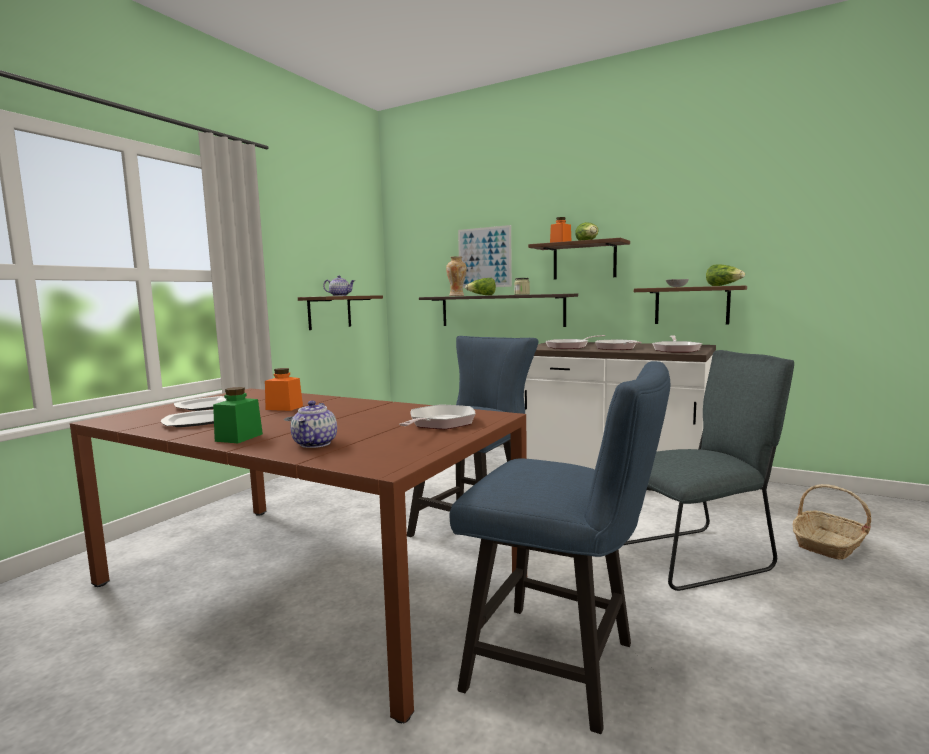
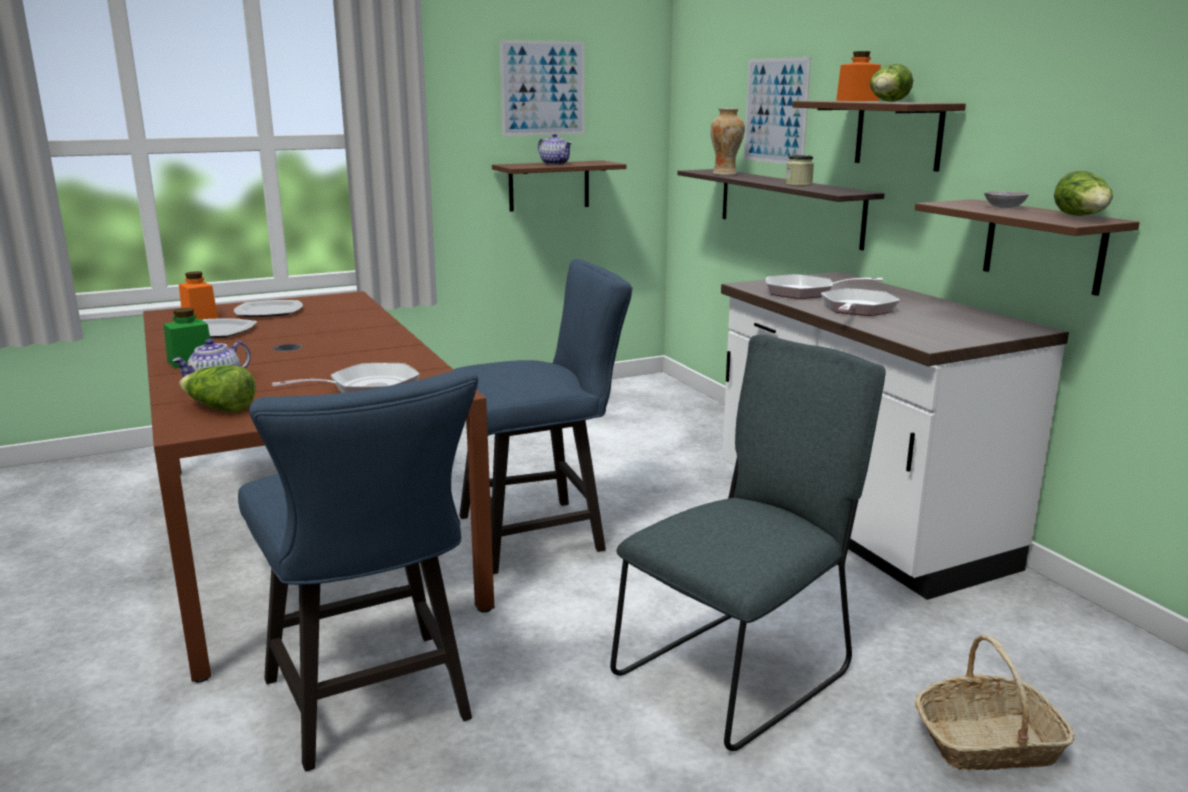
camera: 35 degrees right, 10 degrees up
(284, 408) = (313, 329): orange jar -> orange jar (199, 317)
(323, 247) = (543, 88): none -> picture
(482, 295) = (754, 178): lettuce -> lettuce (220, 408)
(676, 350) = (931, 332): frying pan -> none
(696, 556) = (740, 671): grey chair -> grey chair turned 60 degrees counterclockwise

